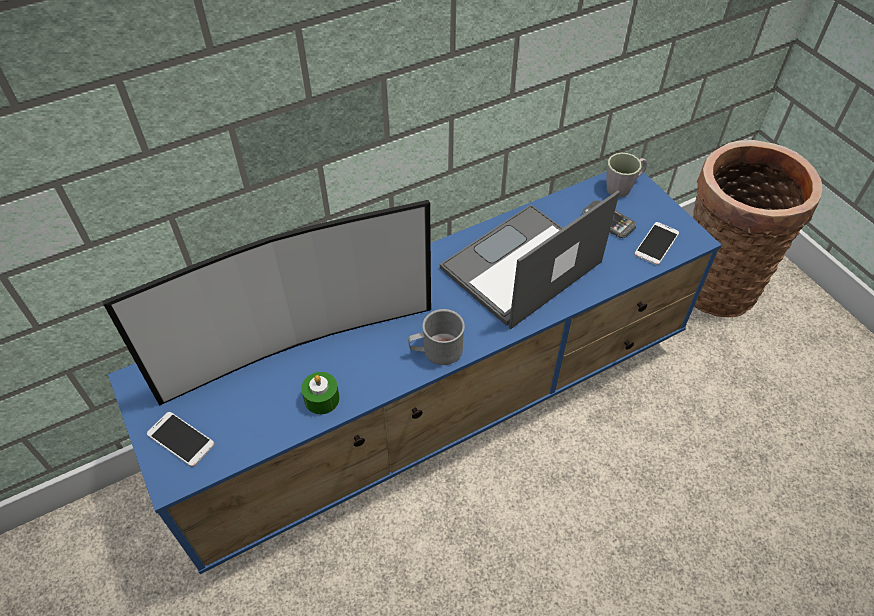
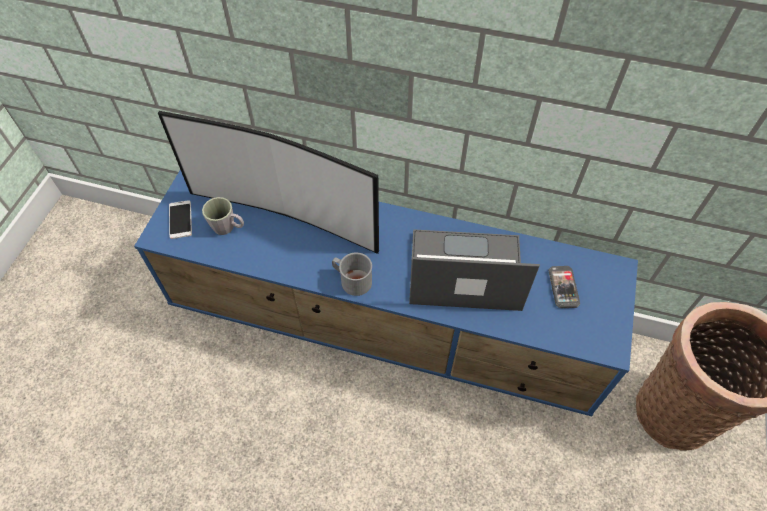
camera: 45 degrees right, 5 degrees up
(322, 399) = (263, 255): green candle -> none
(623, 187) = (605, 273): grey mug -> grey mug (228, 228)
(656, 244) = (578, 330): phone -> none

